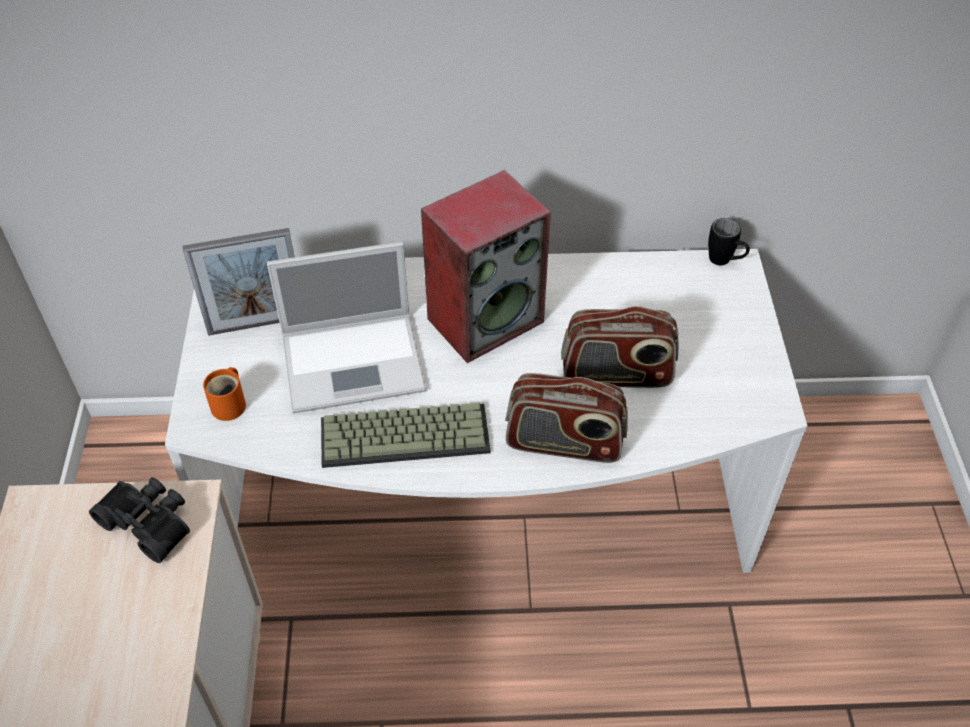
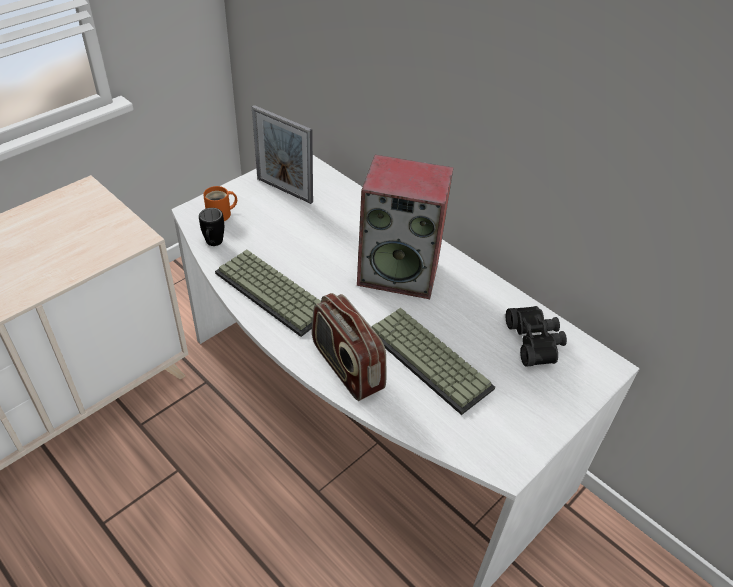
camera: 45 degrees right, 5 degrees down
(150, 521) = (112, 231): black binoculars -> black binoculars (535, 341)
(355, 361) = (303, 240): laptop -> none
(616, 374) = (431, 359): radio -> keyboard
(725, 262) = (601, 357): black mug -> black mug (213, 244)

